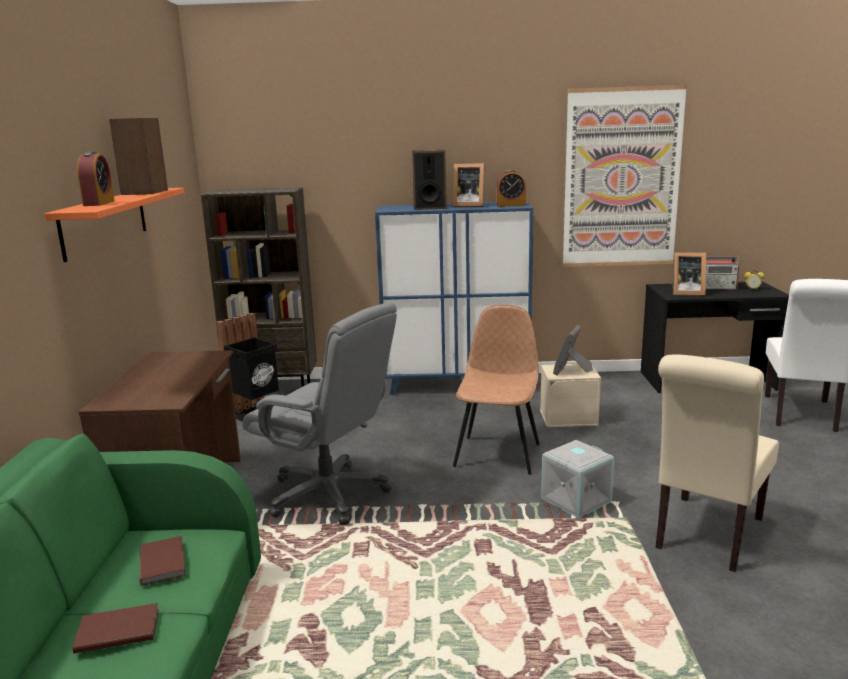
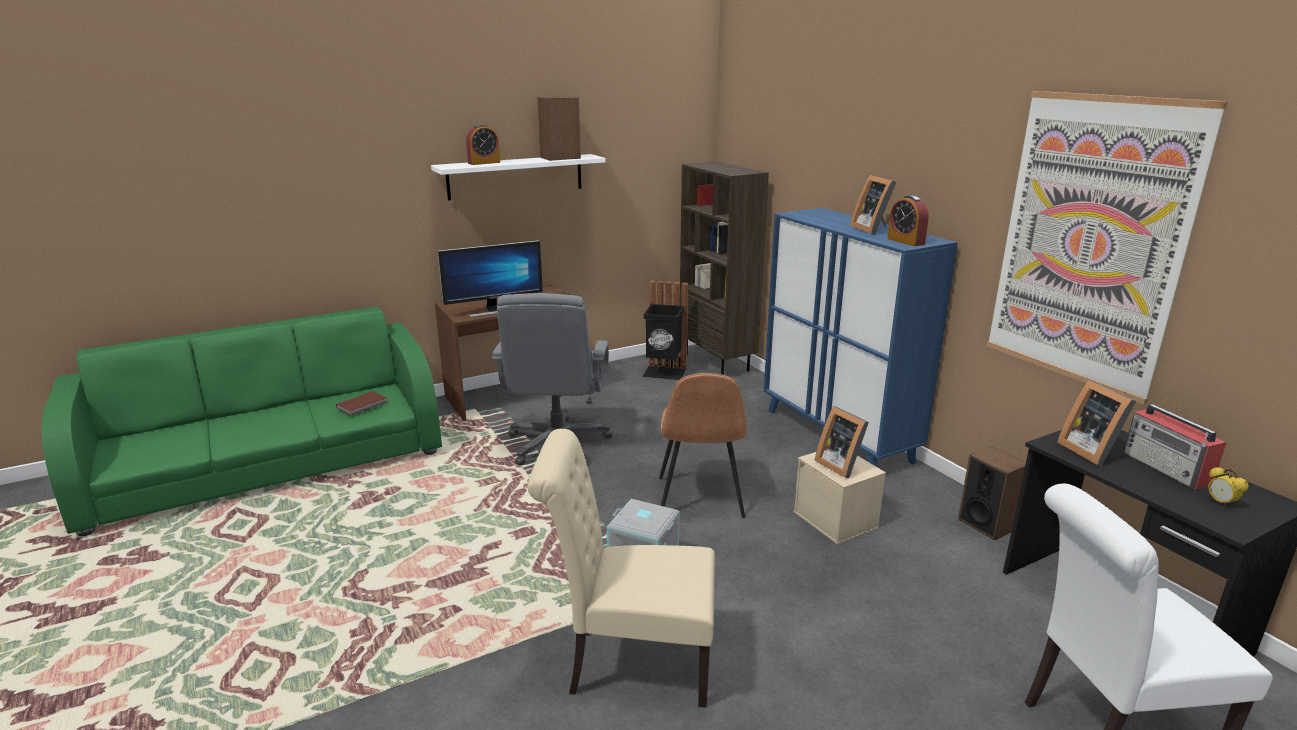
camera: 60 degrees right, 5 degrees up
(105, 222) = (516, 176): orange shelf -> white shelf
(117, 630) = (292, 417): brown book -> none
(180, 385) = (494, 310): none -> monitor
(429, 207) = (834, 221): speaker -> speaker (986, 524)
(498, 454) = (700, 499): brown chair -> brown chair turned 105 degrees clockwise
(571, 371) = (840, 465): picture frame -> picture frame turned 120 degrees counterclockwise

